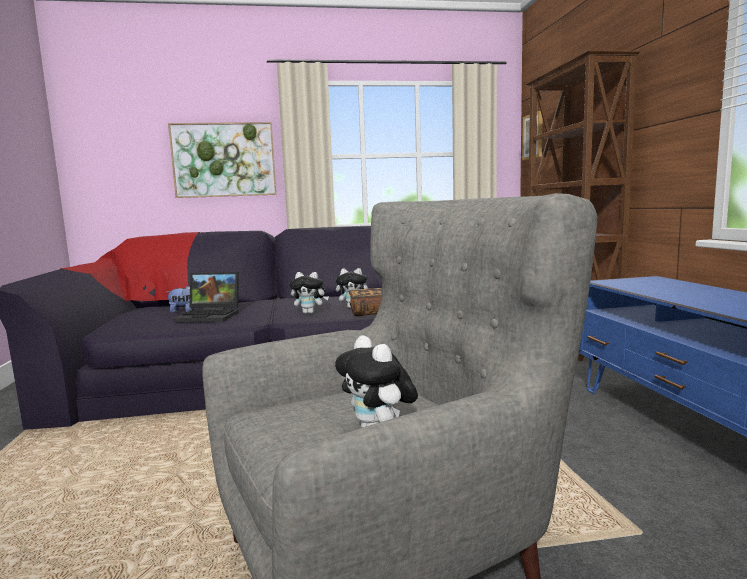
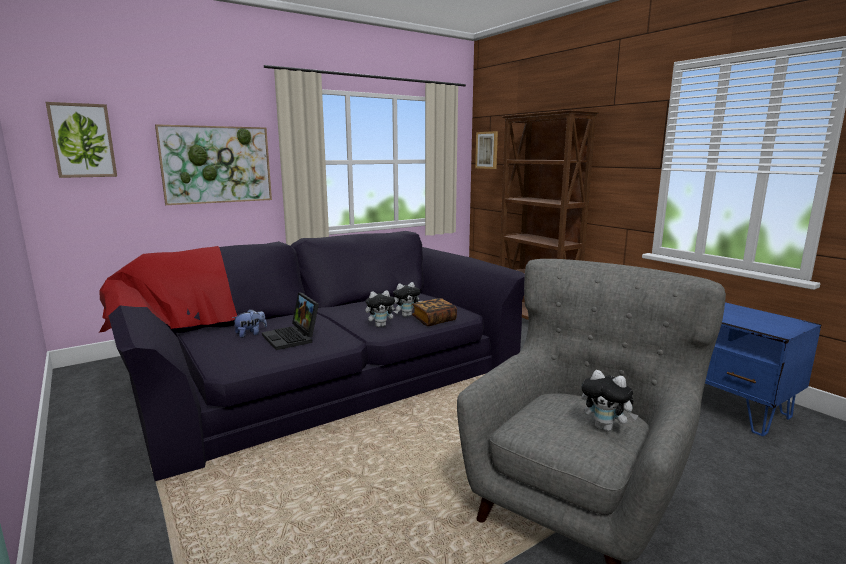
camera: 25 degrees left, 5 degrees up
(110, 140) = (82, 140): none -> picture
(211, 316) = (292, 338): laptop -> laptop turned 75 degrees clockwise

